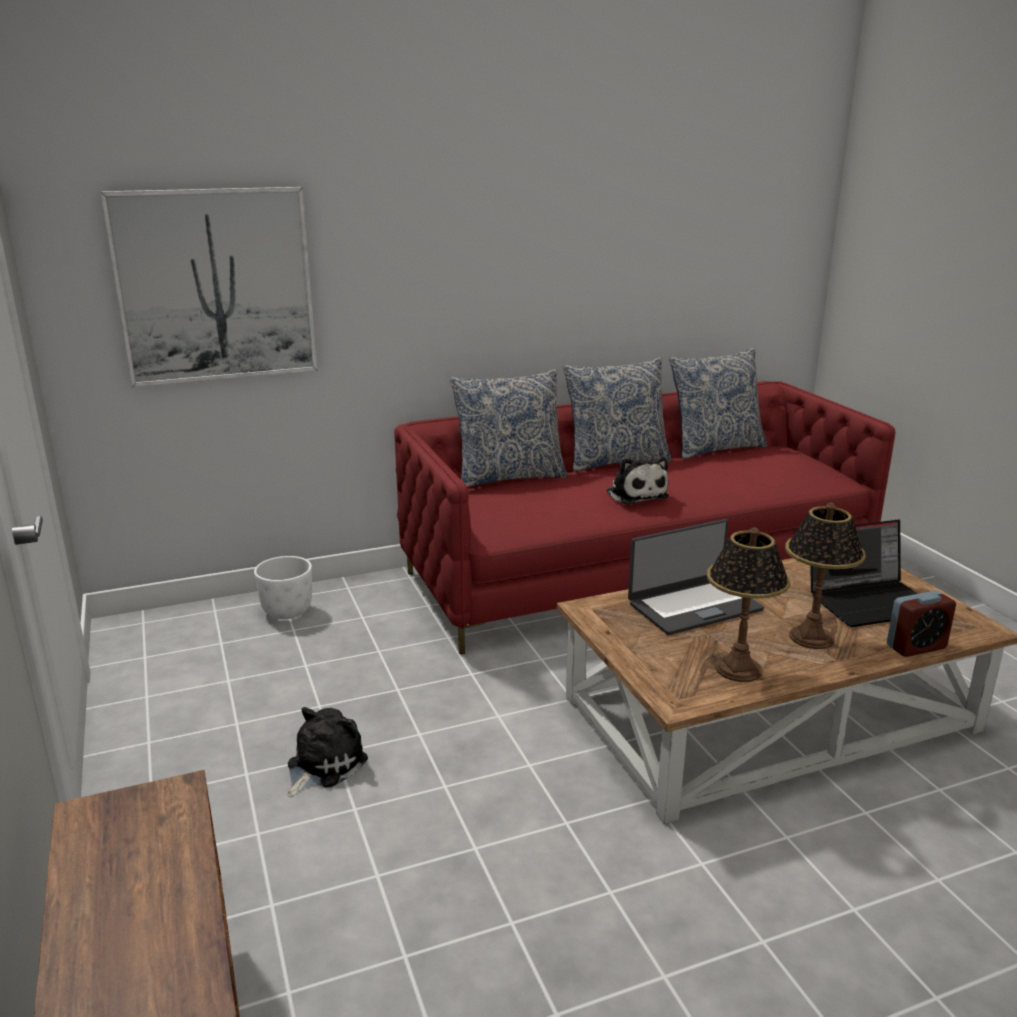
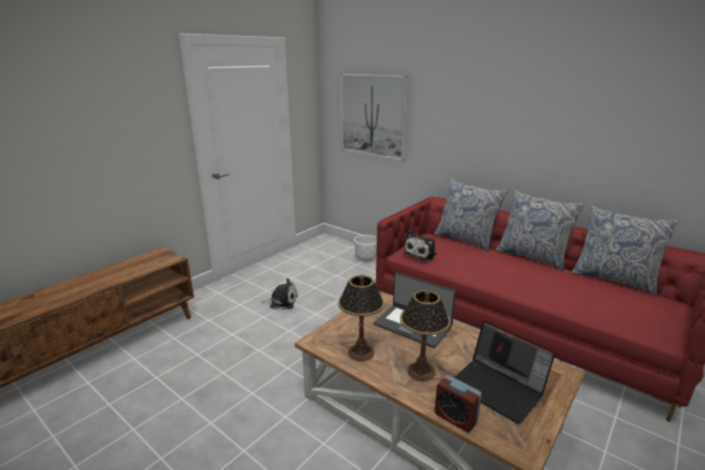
camera: 60 degrees right, 0 degrees up
(635, 494) = (499, 272): plush toy -> plush toy (421, 254)

